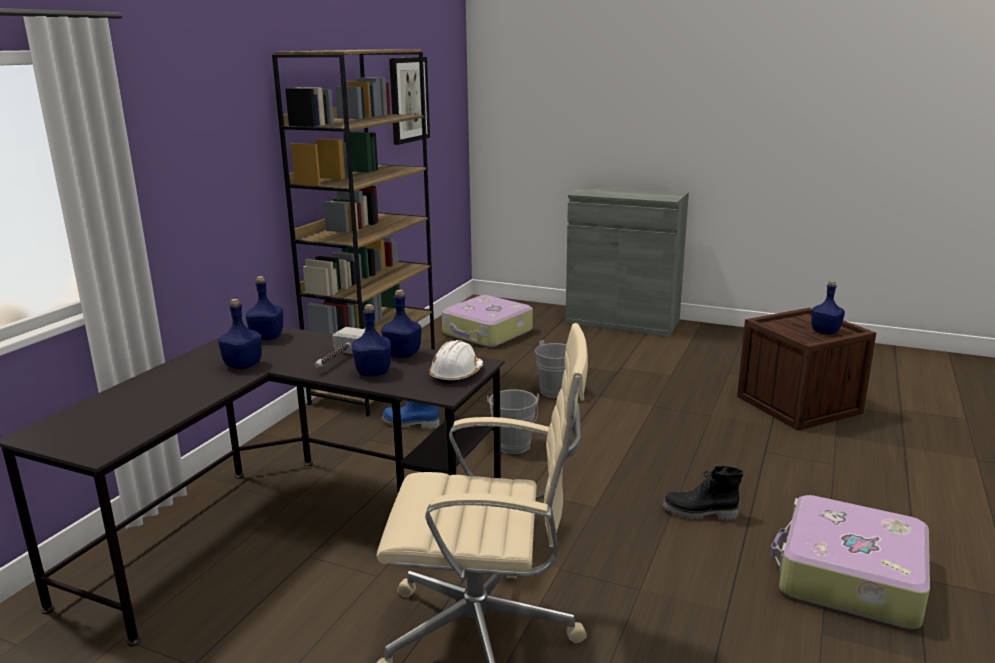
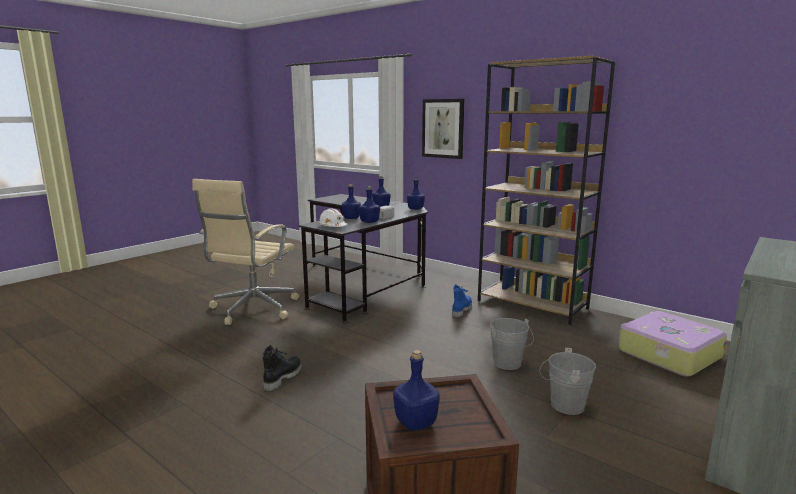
camera: 105 degrees right, 5 degrees down
(408, 100) = (697, 105): picture -> picture (443, 128)
(513, 447) = (412, 334): grey bucket -> grey bucket (563, 405)
(848, 577) = (167, 409): suitcase -> none

